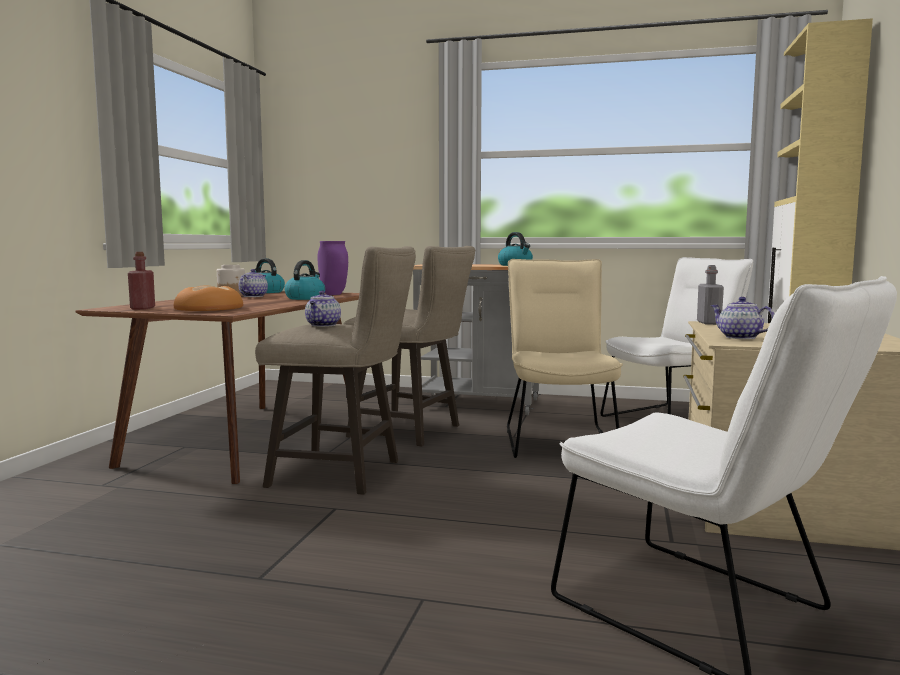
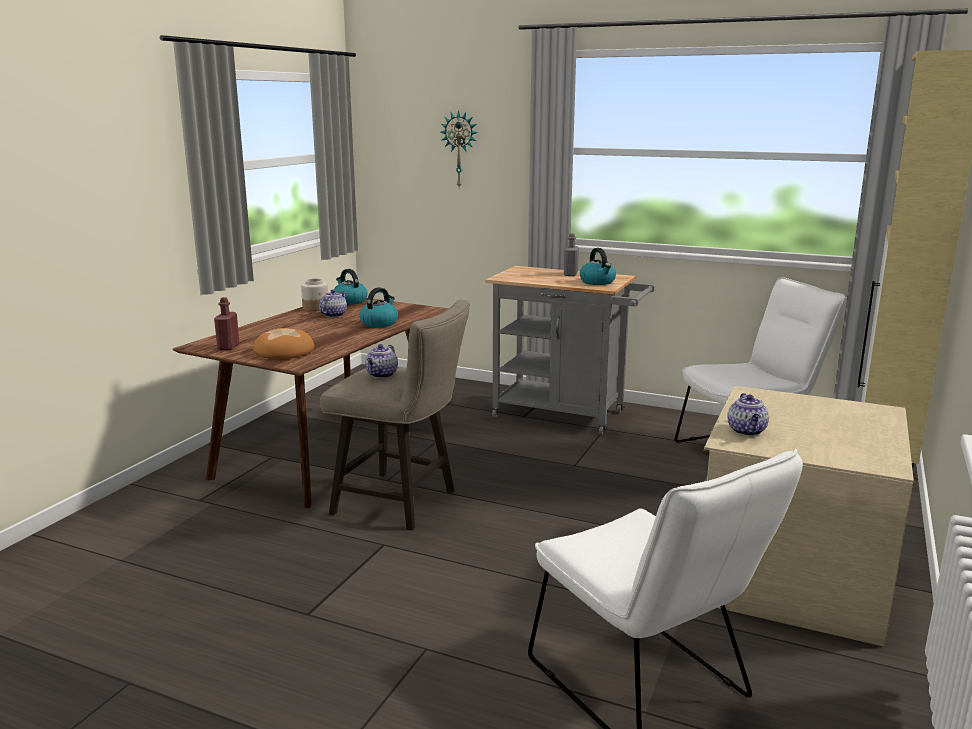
camera: 10 degrees right, 10 degrees up
(332, 294) = (409, 312): purple vase -> none
(368, 160) = (460, 149): none -> wall clock
(412, 432) = (480, 451): beige stool -> none
(558, 439) = (617, 472): beige chair -> none
(708, 323) = (748, 393): grey bottle -> grey bottle (570, 274)
(739, 337) = (747, 431): teapot -> teapot turned 150 degrees counterclockwise

